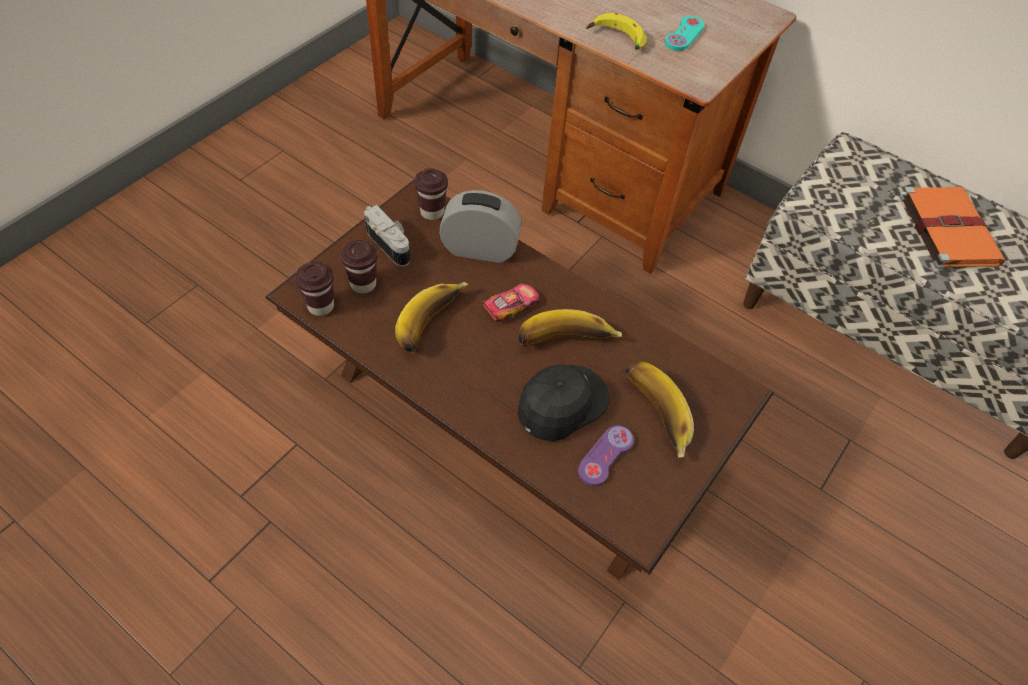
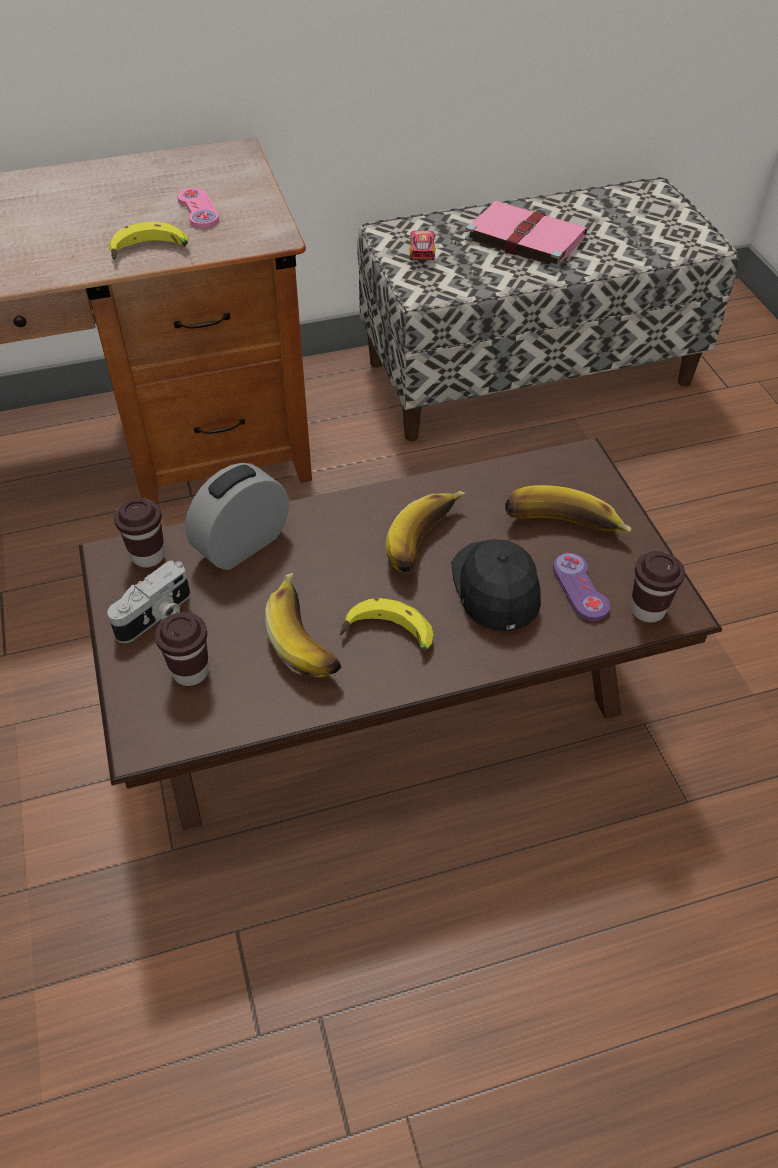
camera: 50 degrees left, 5 degrees down
(321, 306) = (184, 730): brown cup -> brown cup (647, 610)
(391, 244) = (156, 616): camera -> camera turned 135 degrees clockwise
(467, 365) = (387, 637): none -> banana
(512, 306) = (343, 559): toy car -> toy car (422, 251)
(684, 35) = (198, 210): turquoise game controller -> pink game controller
(947, 228) = (523, 237): orange book -> pink book

